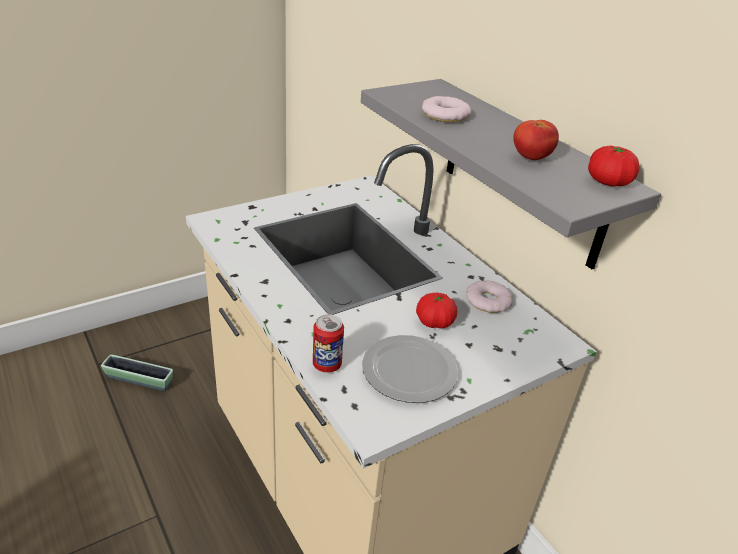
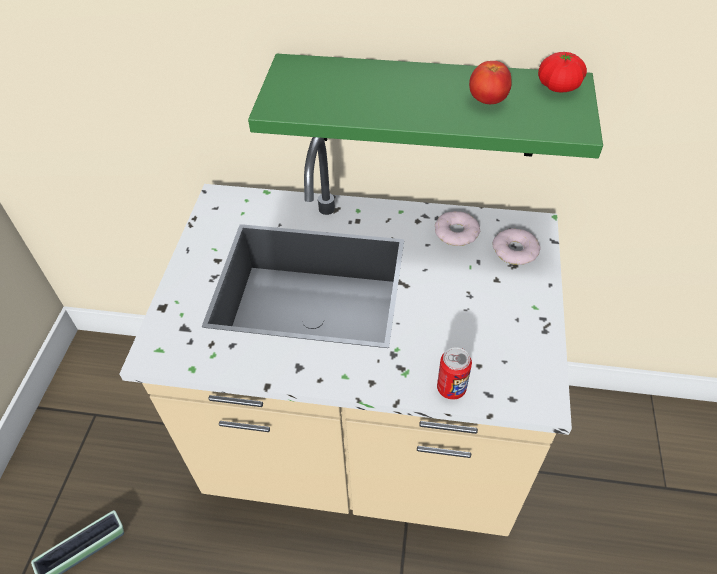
camera: 45 degrees left, 15 degrees up
(410, 372) = (501, 338): plate -> none
(434, 322) = (454, 282): tomato -> none
(445, 115) = (361, 98): donut -> donut (515, 250)
(523, 172) = (426, 106): grey shelf -> green shelf

